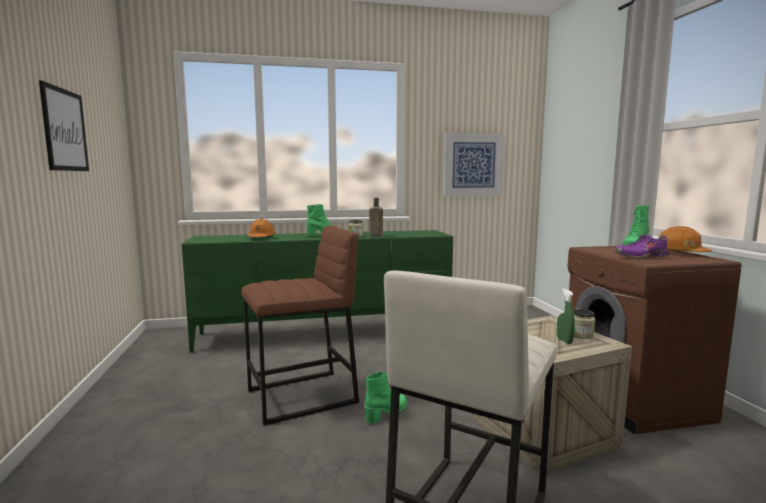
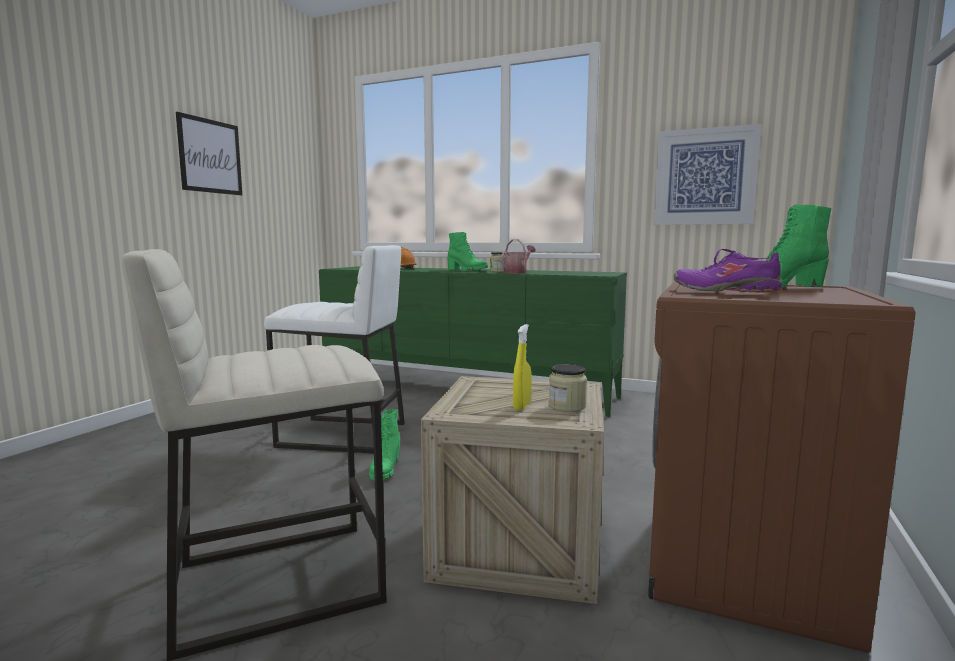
camera: 35 degrees right, 0 degrees up
(302, 396) = (343, 435): brown stool -> white stool
(375, 236) = (517, 272): brown bottle -> watering can
(387, 413) = (385, 470): green boot -> green boot turned 105 degrees clockwise
(564, 341) = (522, 406): green spray bottle -> yellow spray bottle
(680, 253) = (845, 295): orange hard hat -> none

